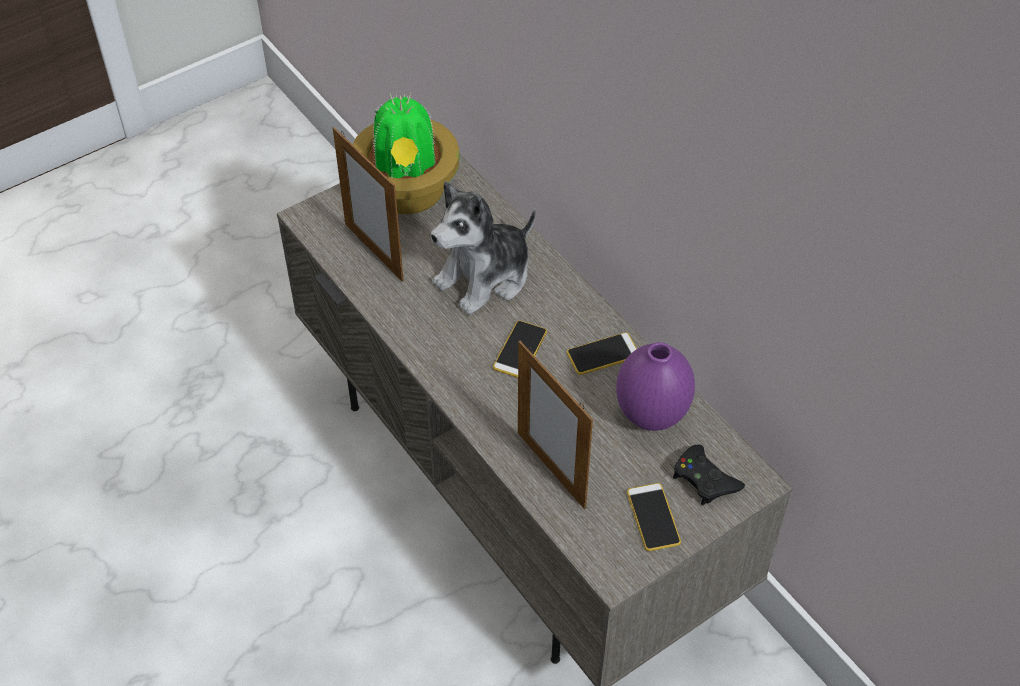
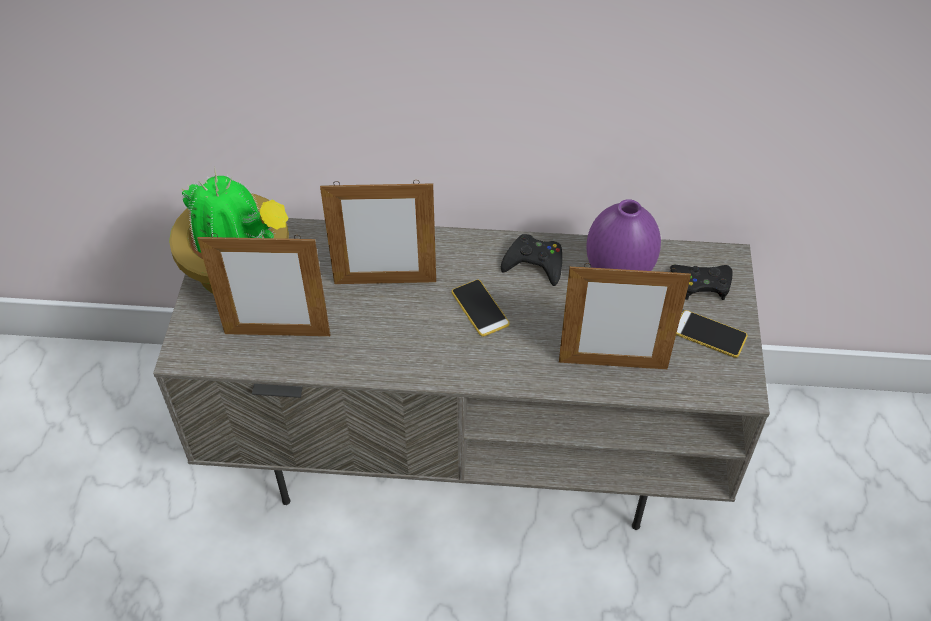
camera: 50 degrees left, 0 degrees up
(485, 277) = (385, 282): plush toy -> picture frame
(603, 354) = (534, 264): phone -> black game controller

